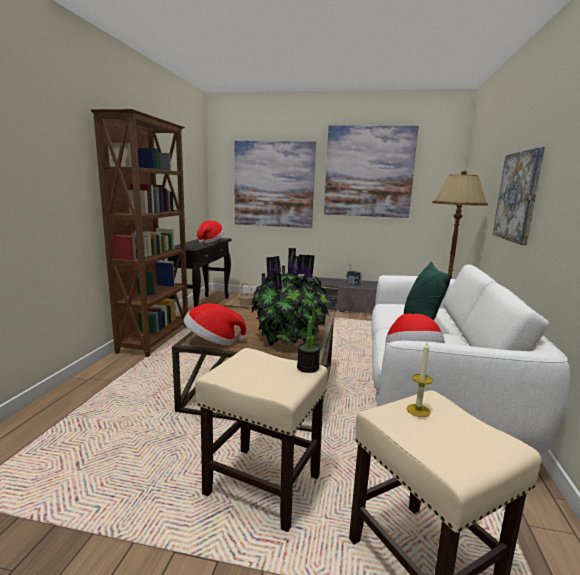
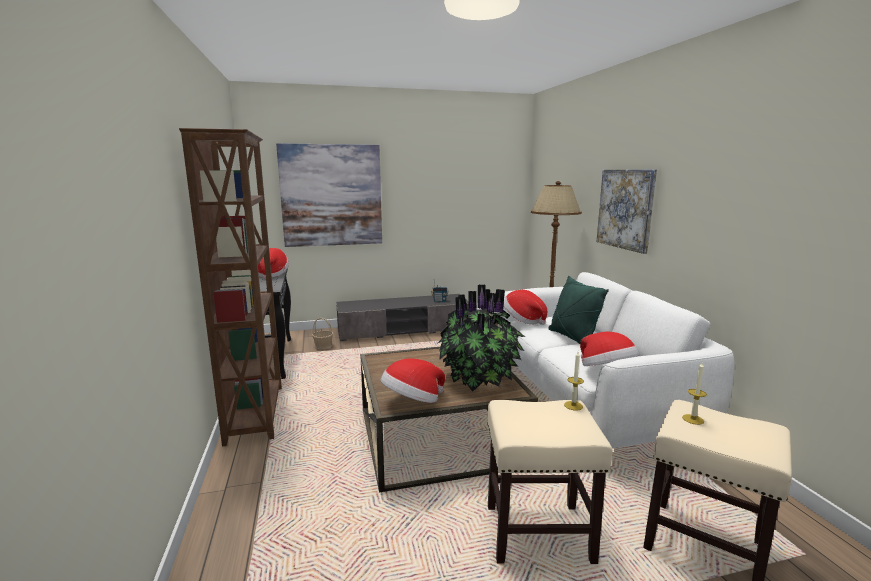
camera: 25 degrees left, 0 degrees up
(308, 367) = (573, 405): potted plant -> candle
(368, 172) = (439, 177): picture -> none
(389, 303) = (523, 320): none -> hat

